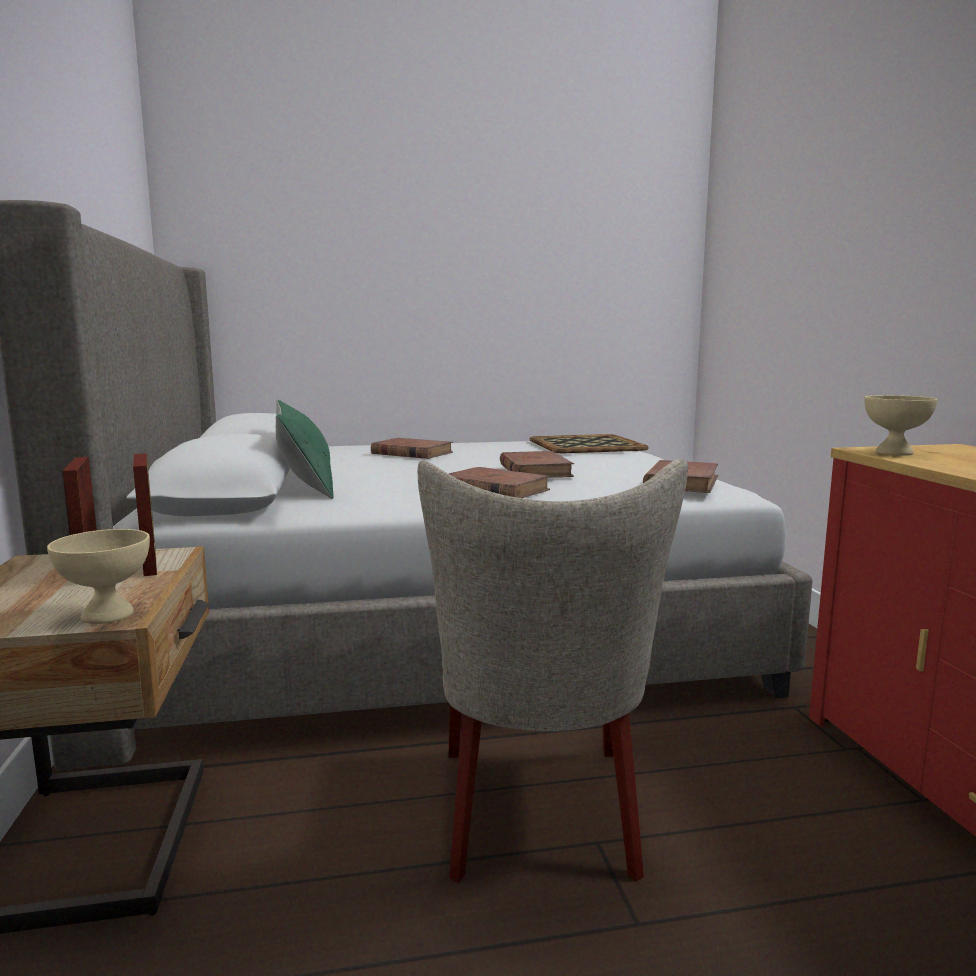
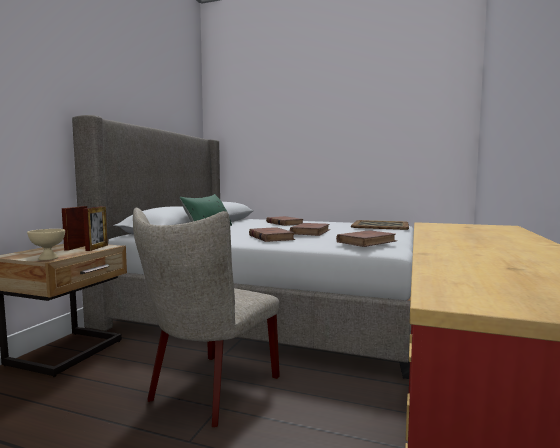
camera: 30 degrees right, 5 degrees down
(895, 453) = (437, 225): beige bowl -> none

